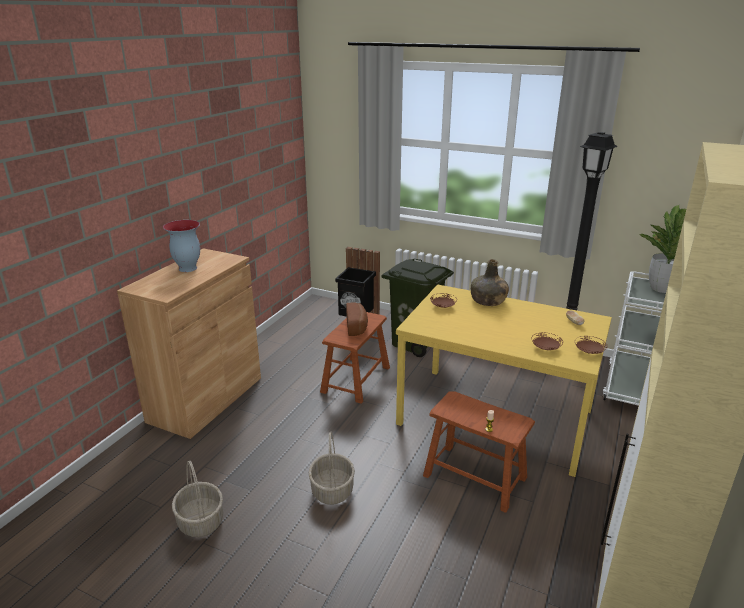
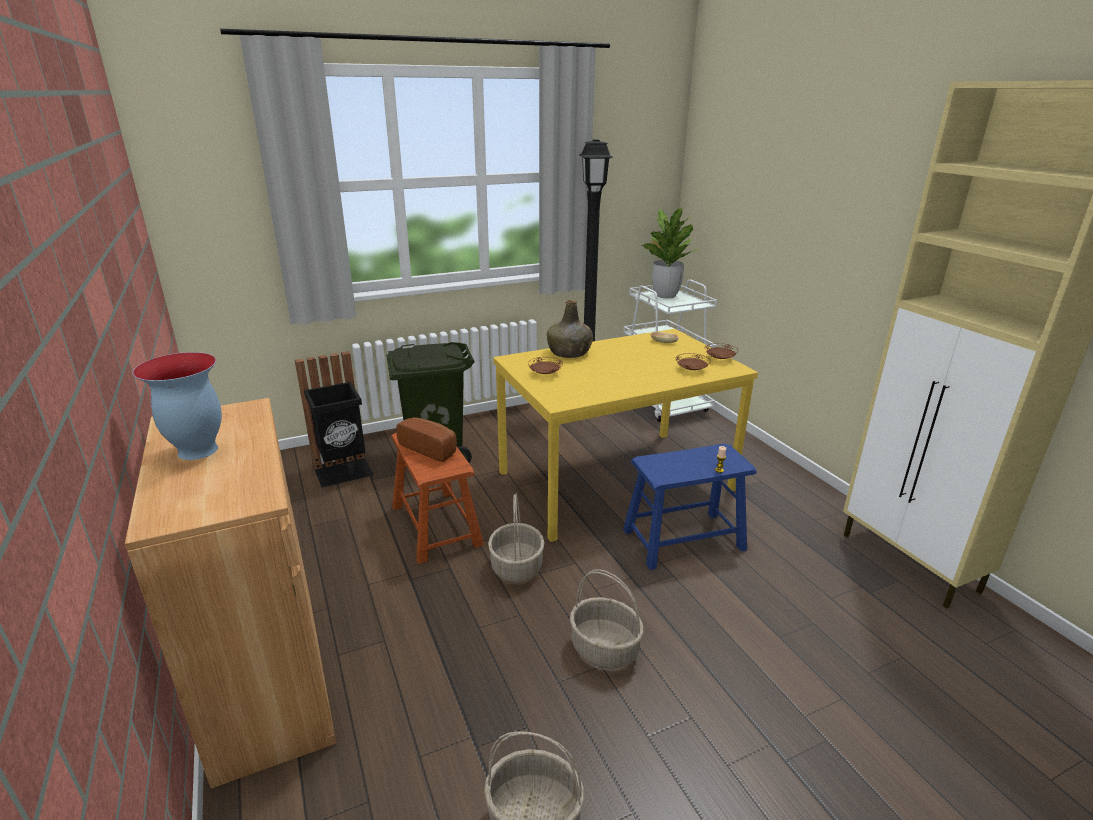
camera: 50 degrees left, 0 degrees up
(358, 425) = (517, 567): none -> basket
(475, 477) = (683, 539): brown stool -> blue stool

